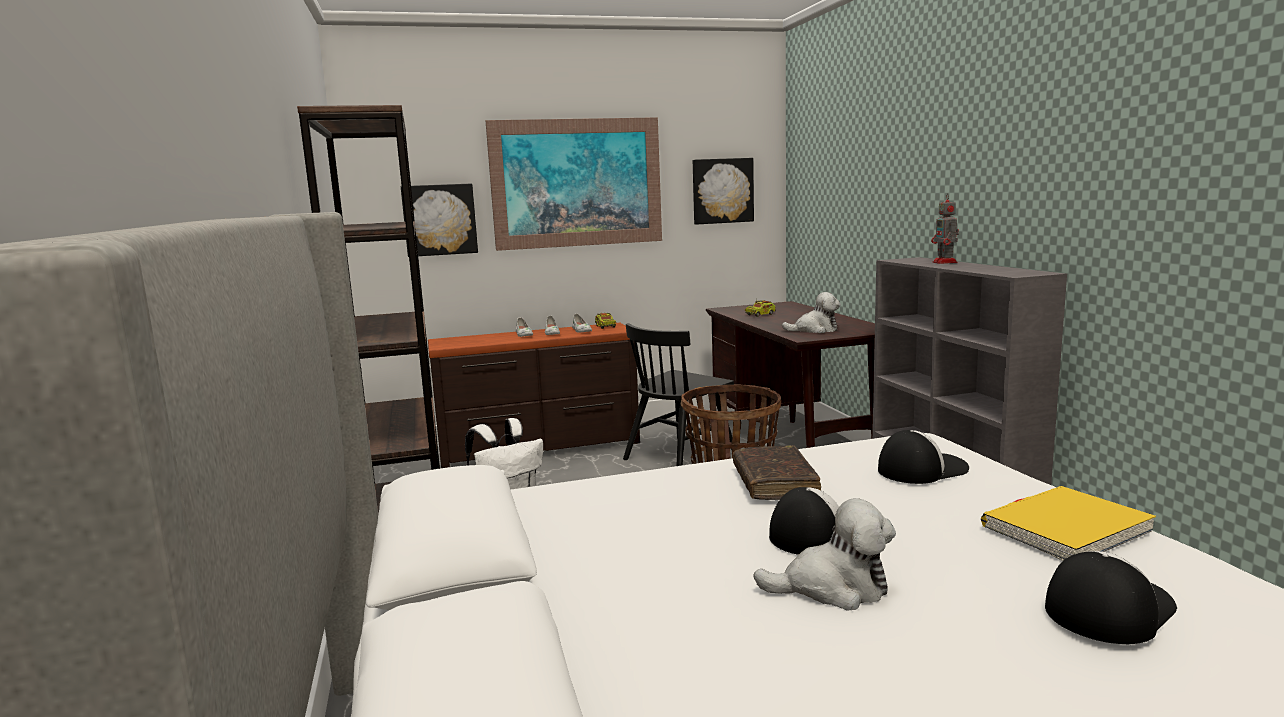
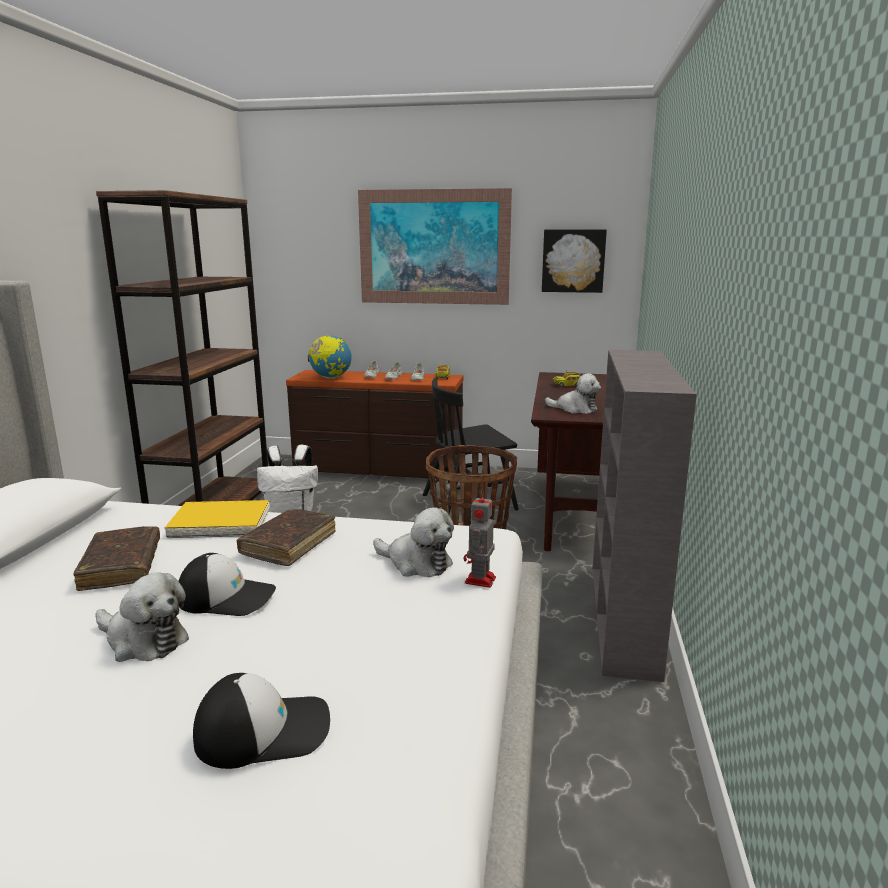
camera: 25 degrees right, 5 degrees up
(440, 220) = (319, 273): picture -> none
(482, 342) = (331, 378): none -> globe
(645, 542) = (121, 567): none -> brown book
(921, 469) = (416, 563): cap -> plush toy
(945, 262) = (649, 361): toy robot -> toy robot (479, 581)
(1065, 530) = (401, 653): yellow book -> yellow book (220, 523)

